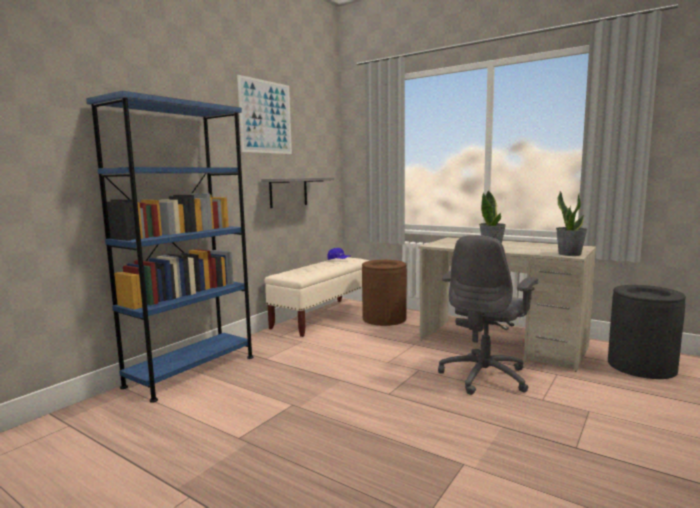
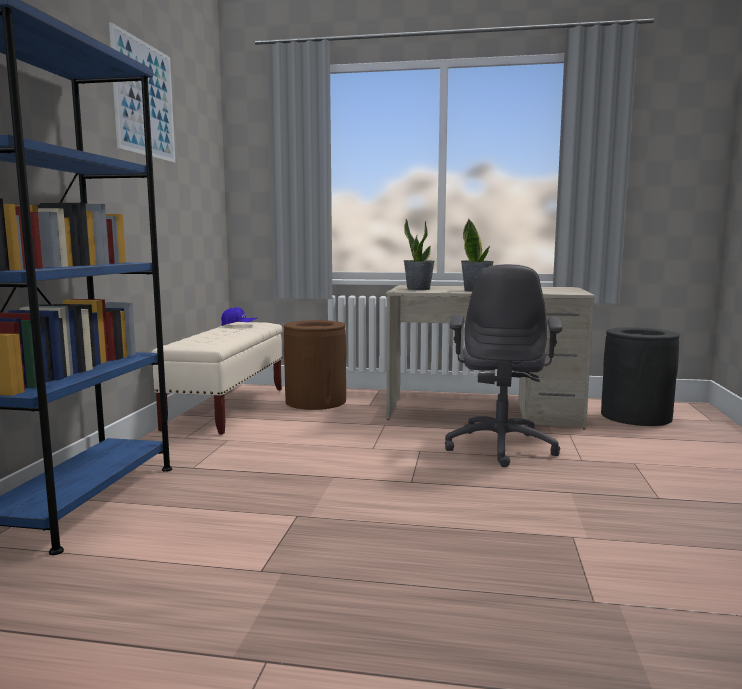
camera: 25 degrees left, 0 degrees up
(288, 192) = (172, 221): grey shelf -> none
(569, 254) = (572, 292): potted plant -> potted plant (418, 289)

